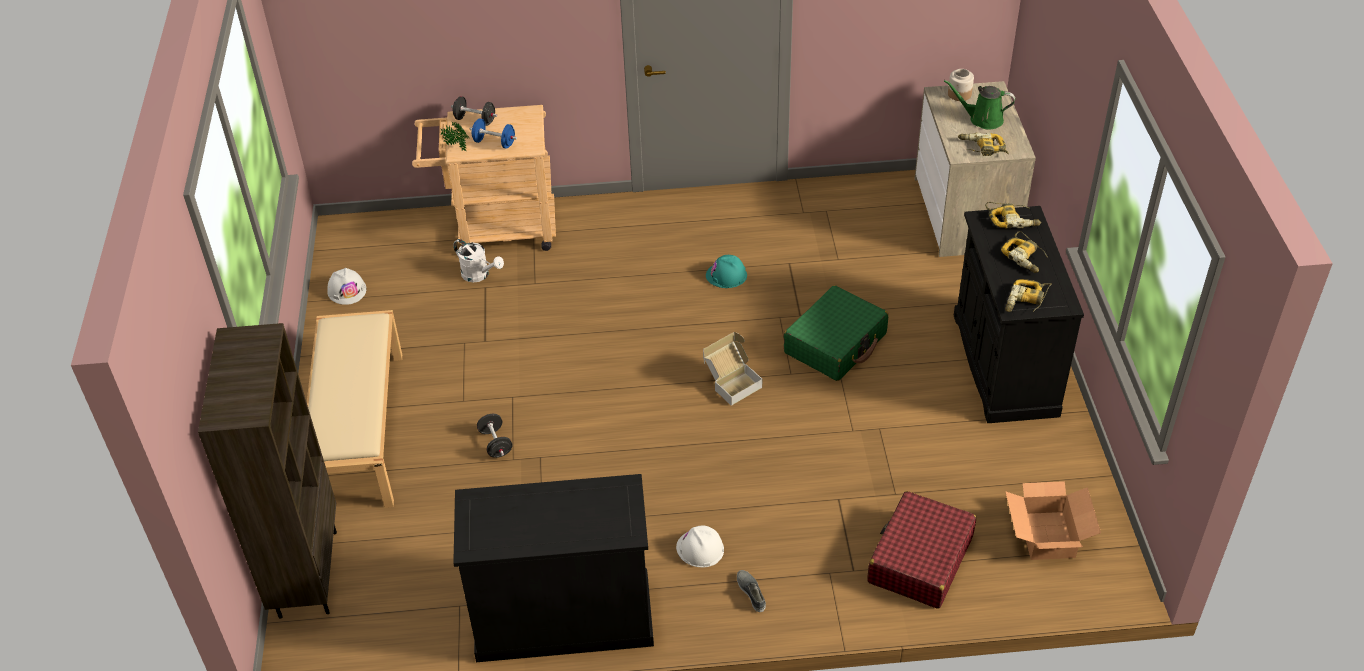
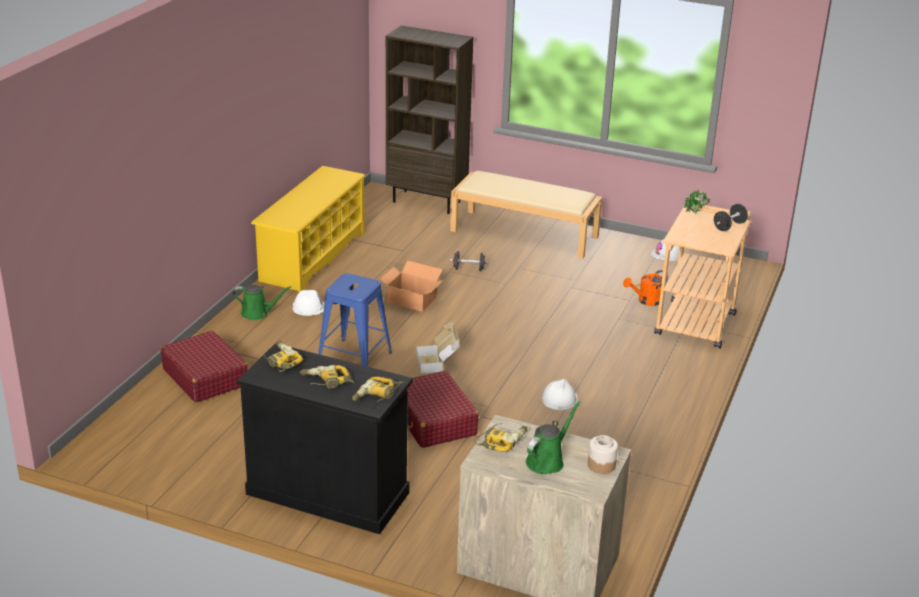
camera: 115 degrees right, 15 degrees down
(479, 275) = (646, 301): white watering can -> orange watering can
(494, 143) = (692, 226): blue dumbbell -> none
(563, 618) = (312, 256): black cabinet -> yellow shoe rack
(726, 275) = (559, 399): turquoise hard hat -> white hard hat
(751, 592) = (258, 313): grey shoe -> green watering can
(779, 451) = (354, 359): none -> blue stool
(835, 343) = (433, 421): green suitcase -> red suitcase
(1047, 535) = (158, 435): cardboard box -> cardboard box (412, 300)

